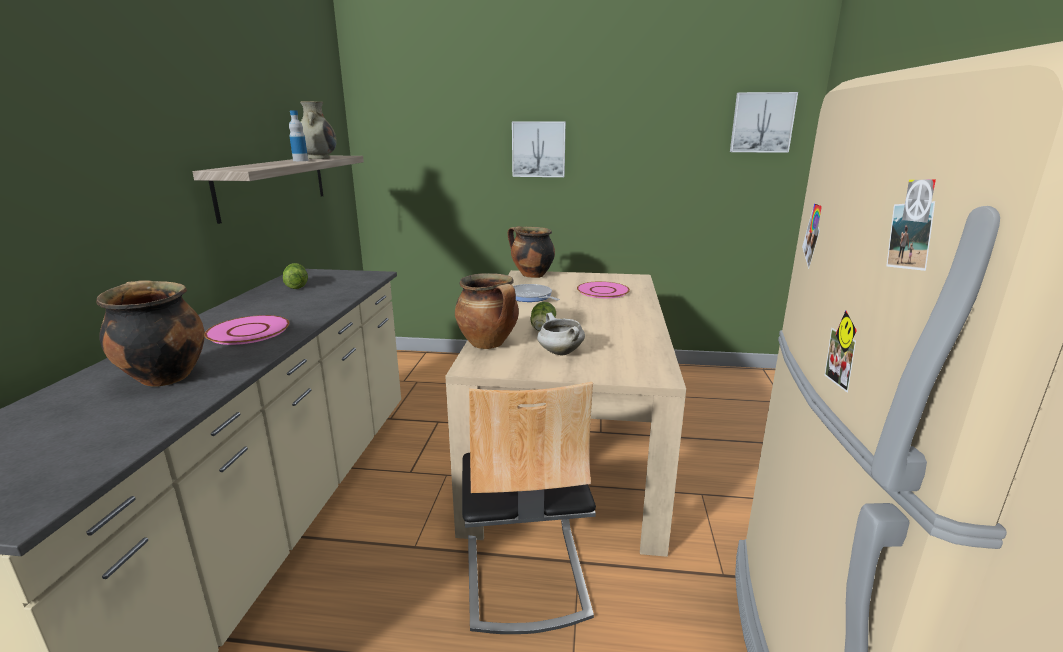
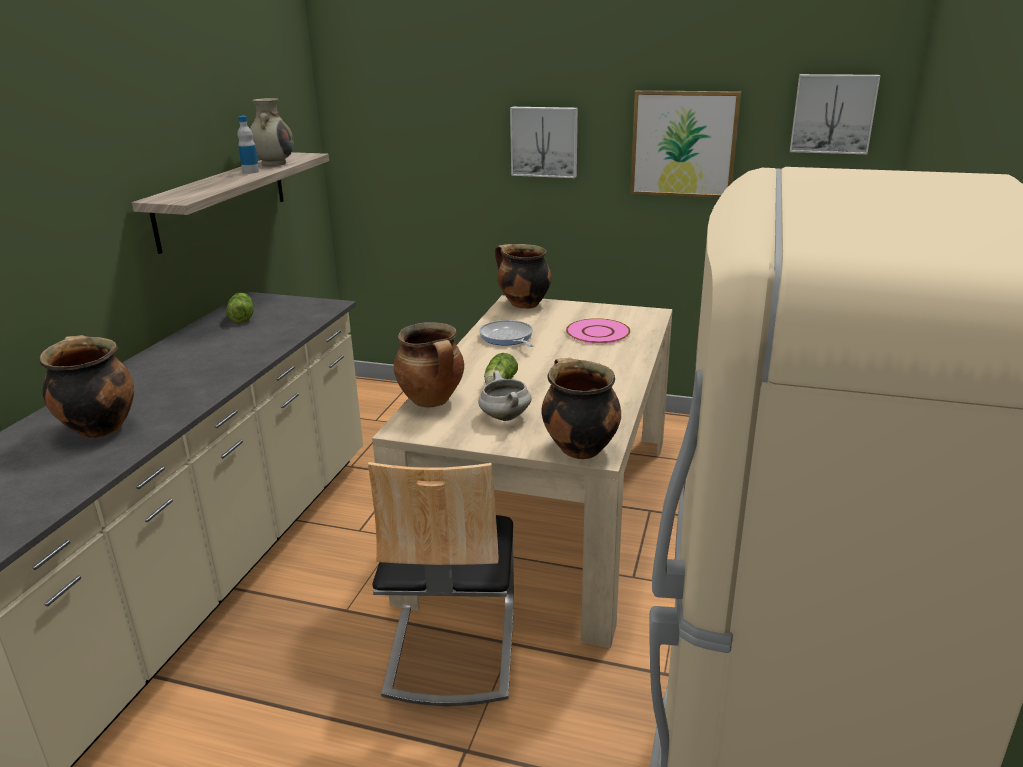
camera: 10 degrees right, 5 degrees up
(249, 331) = (182, 378): pink plate -> none
(639, 373) = (578, 448): none -> cooking pot
(649, 148) = (683, 144): none -> picture

